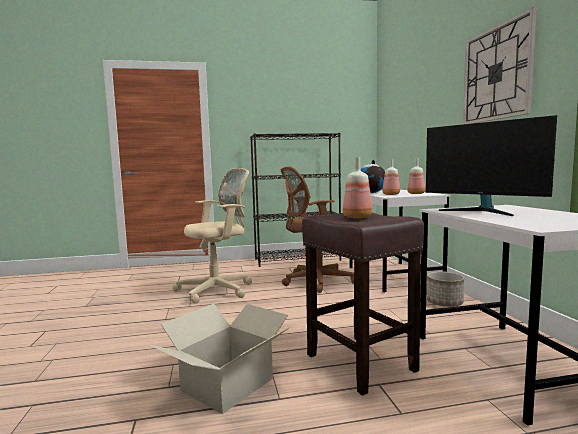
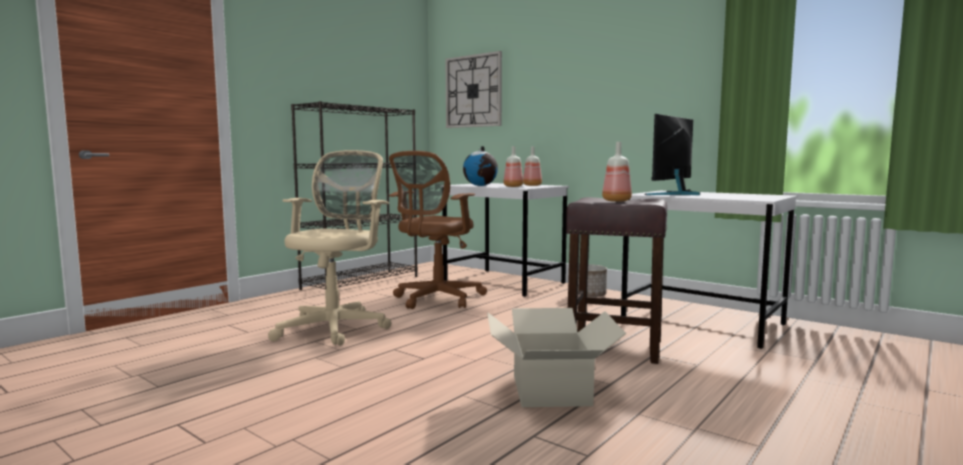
camera: 40 degrees left, 0 degrees up
(482, 211) = (674, 194): monitor -> monitor turned 120 degrees clockwise
(496, 73) = (625, 68): wall clock -> wall clock (473, 91)

